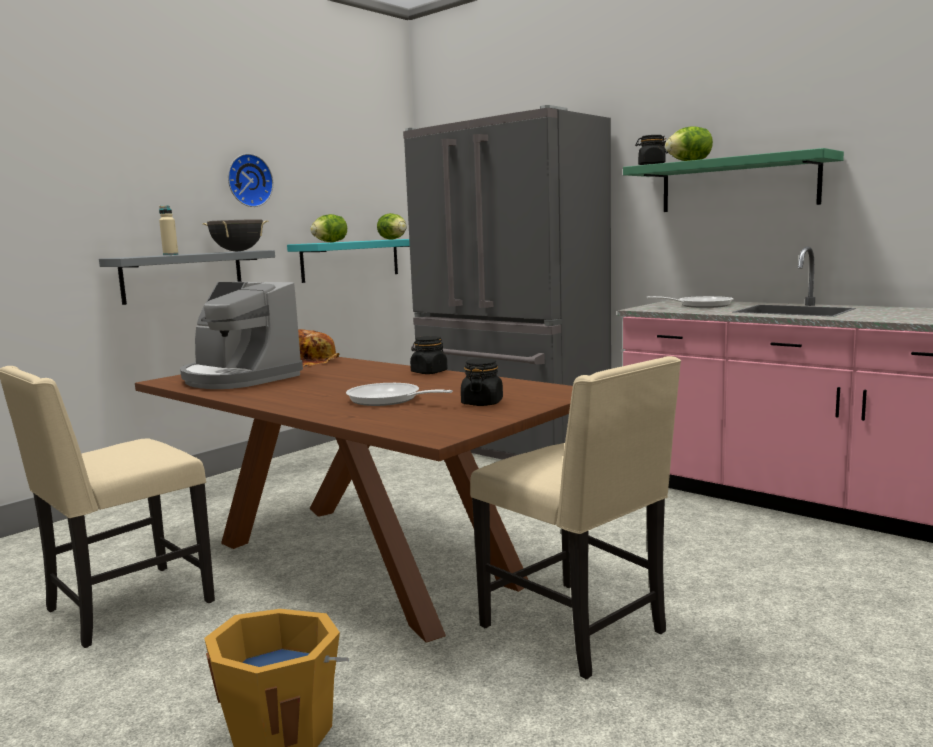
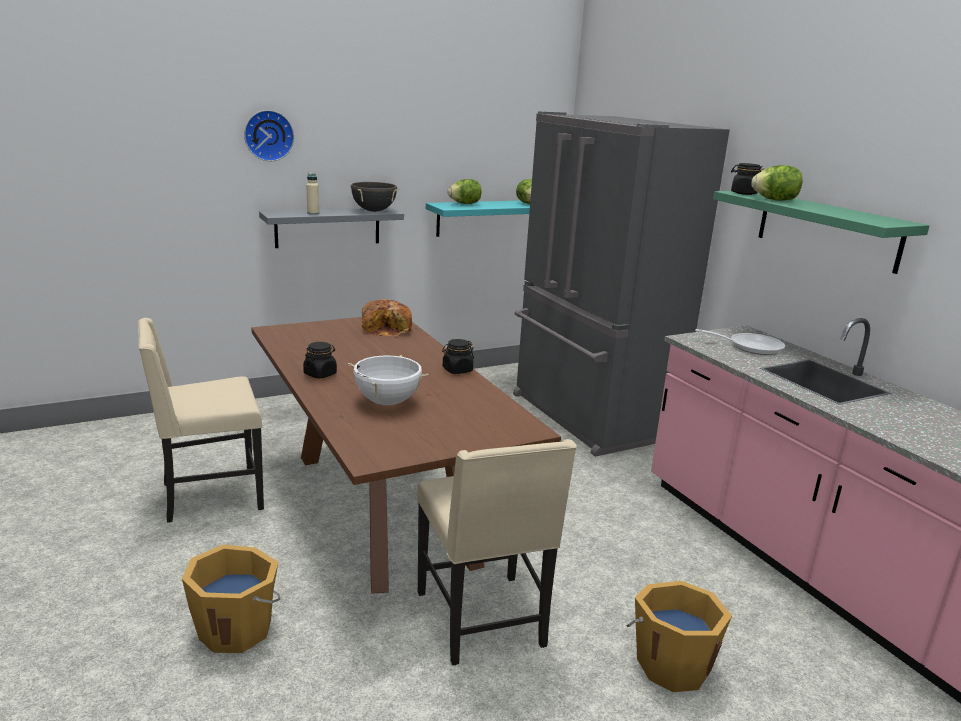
camera: 20 degrees right, 10 degrees up
(239, 378) = (320, 341): coffee machine -> none
(248, 180) = (395, 146): wall clock -> wall clock (268, 135)
(388, 400) = (387, 402): frying pan -> white cooking pot
(482, 403) = (446, 427): black jar -> black jar (320, 374)
(794, 610) = (671, 664): none -> orange bucket

